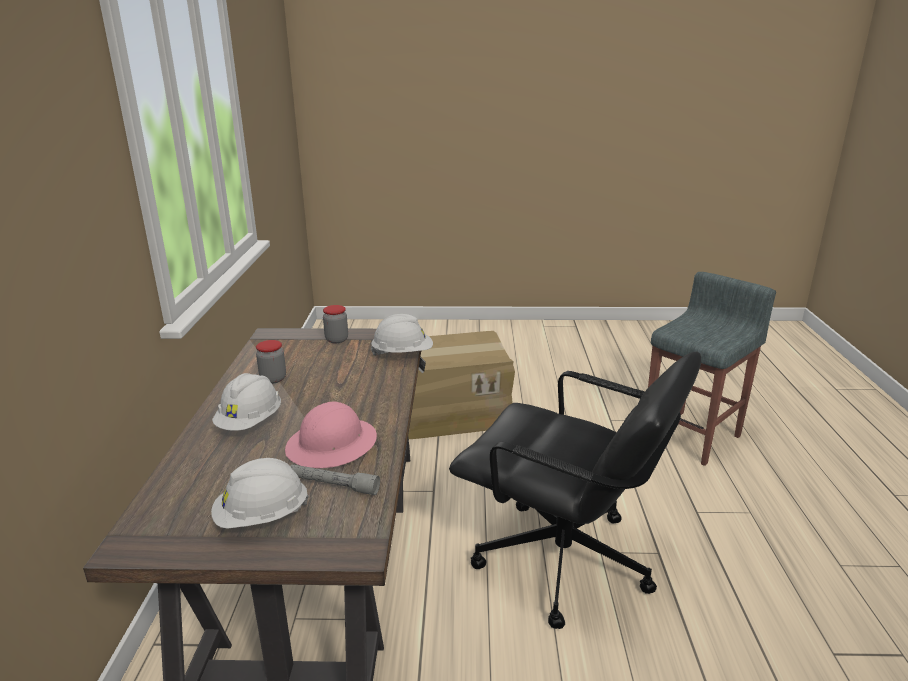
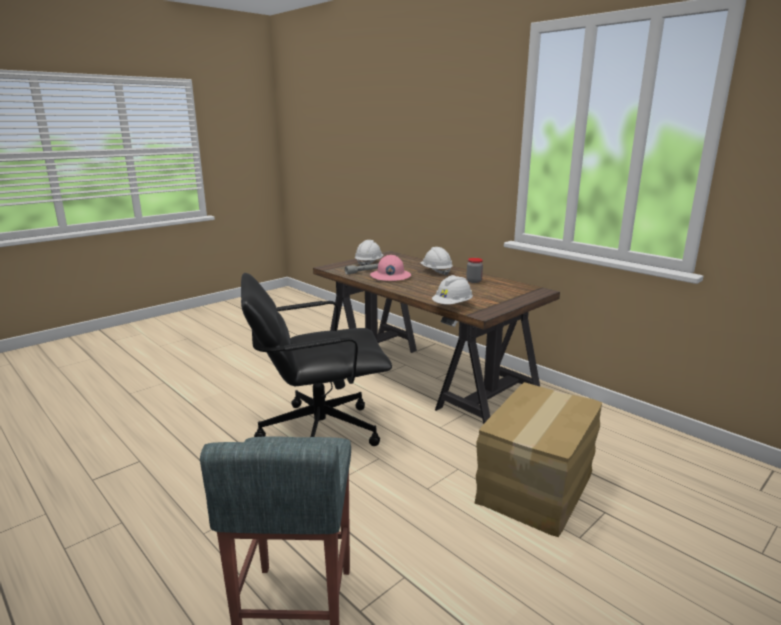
camera: 135 degrees right, 5 degrees down
(336, 339) = (505, 300): jar -> none

